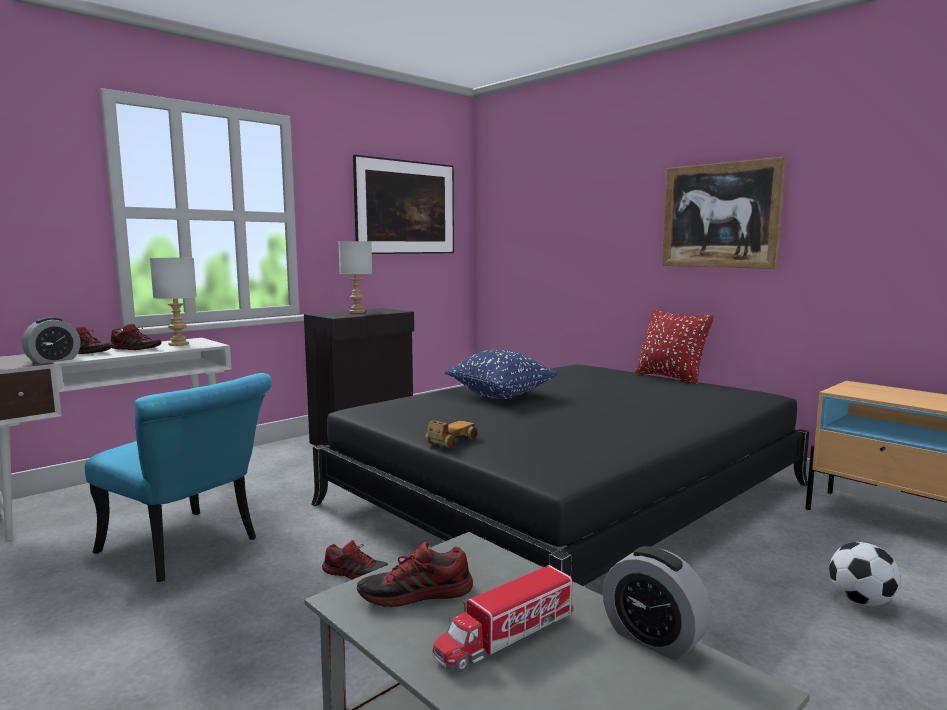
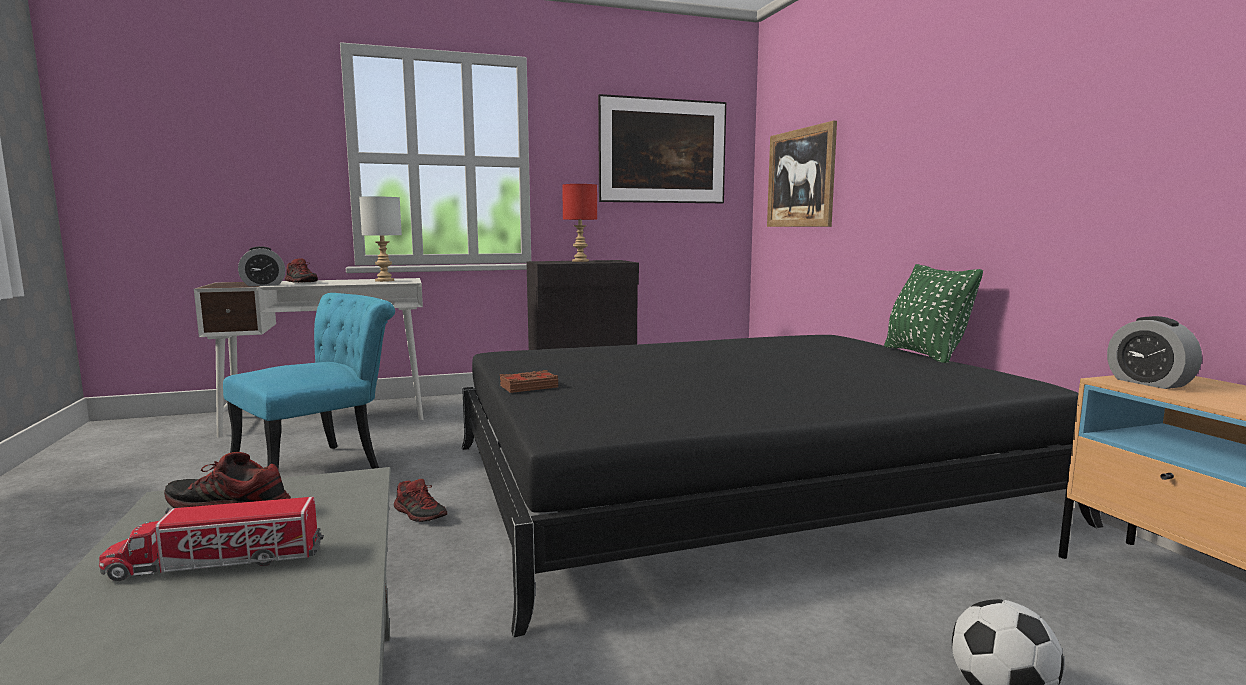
camera: 25 degrees right, 0 degrees up
(135, 349) = (343, 281): shoe -> none
(188, 549) = (321, 467): turquoise chair -> turquoise chair turned 105 degrees counterclockwise
(357, 312) = (581, 261): grey table lamp -> red table lamp
(451, 441) = (528, 386): toy car -> brown book
(500, 395) = (667, 353): blue pillow -> none
(653, 638) = (340, 605): alarm clock -> alarm clock (1148, 383)
(670, 378) = (925, 355): red pillow -> green pillow
(719, 215) = (1004, 129): picture -> picture (800, 178)

